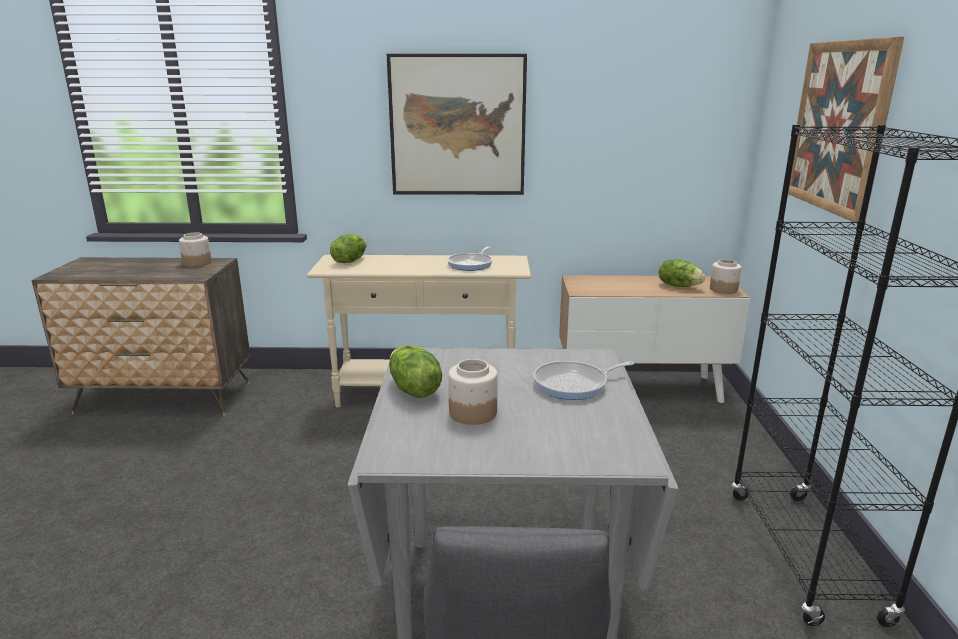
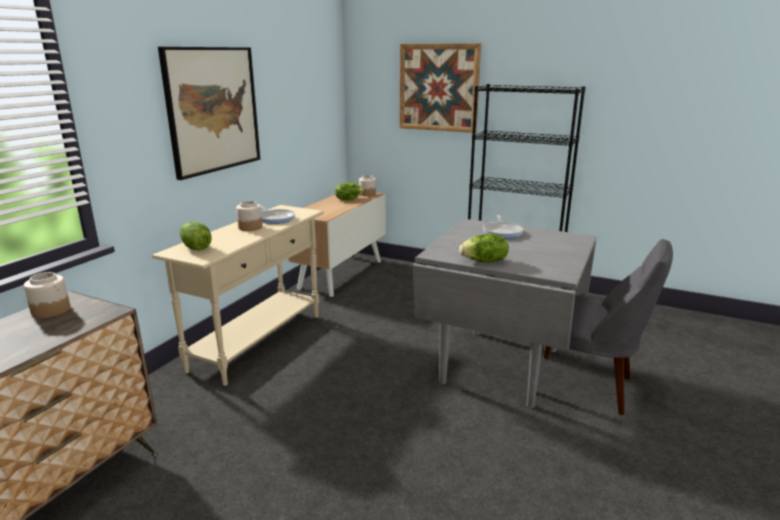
camera: 65 degrees left, 0 degrees up
(472, 413) = (522, 254): jar -> jar (250, 227)

